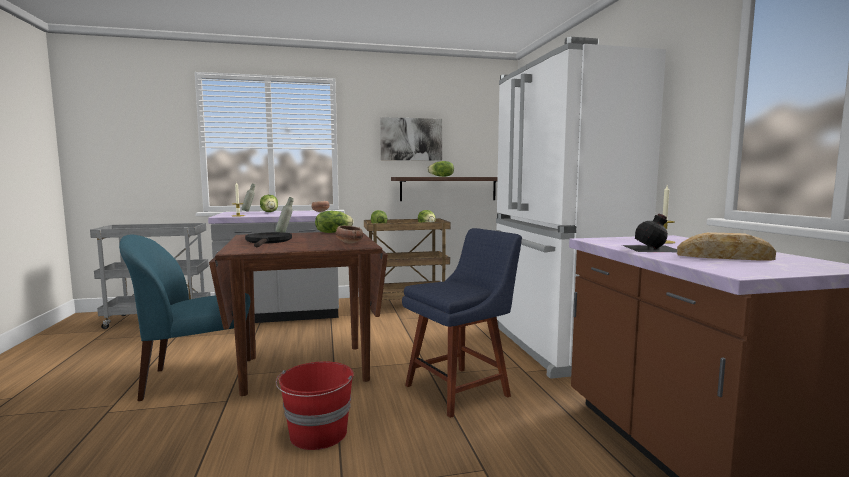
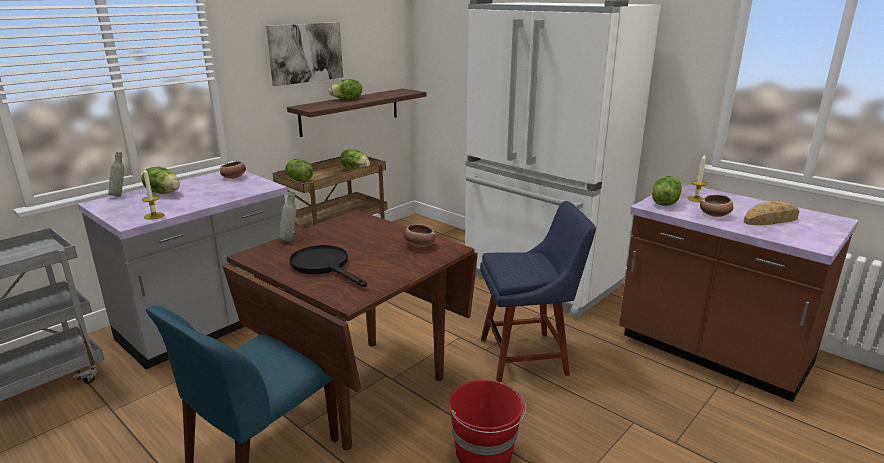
camera: 35 degrees left, 15 degrees up
(333, 232) = (339, 223): lettuce -> lettuce (664, 203)
(461, 389) = (528, 355): blue chair -> blue chair turned 60 degrees clockwise
(653, 248) = (715, 215): black bottle -> bowl

